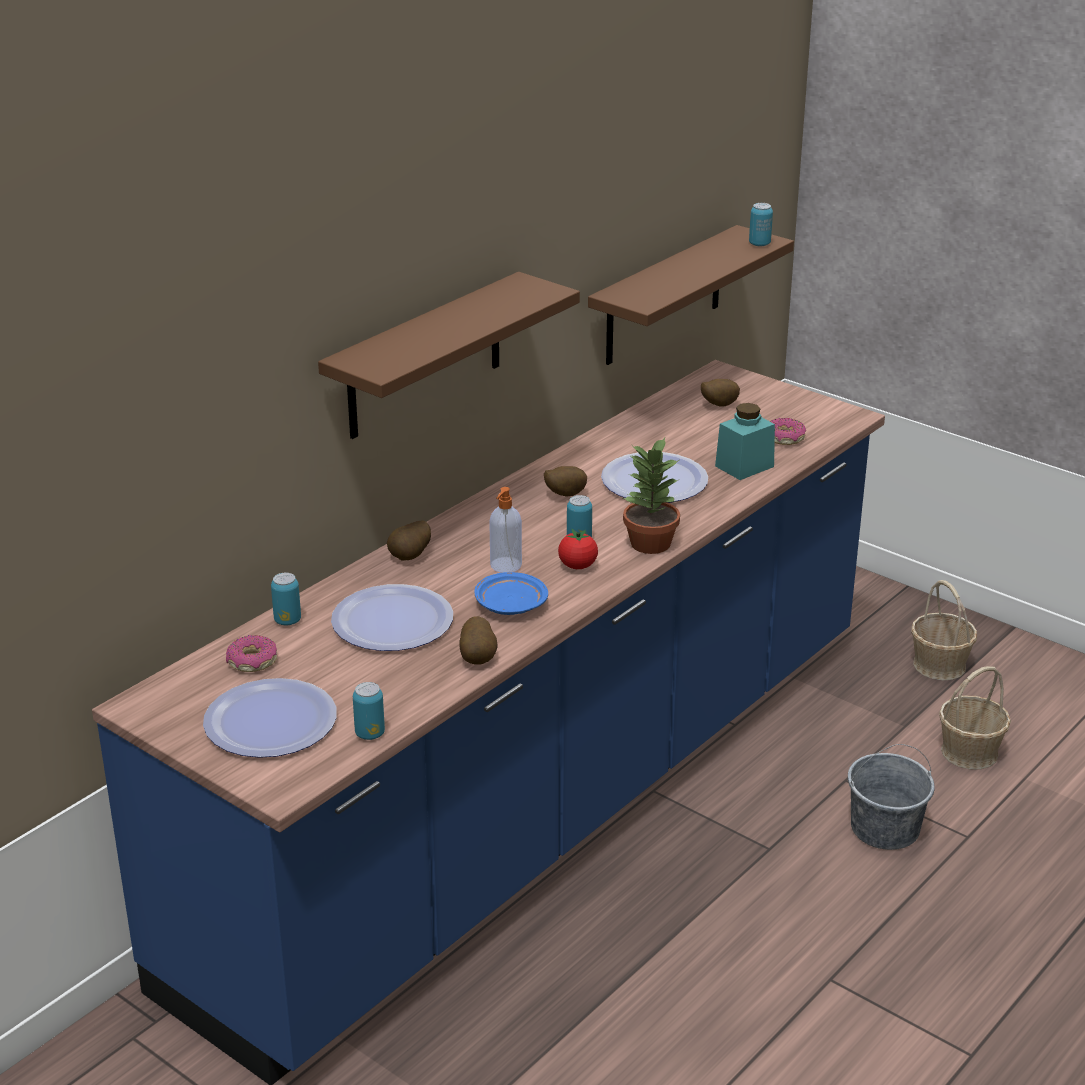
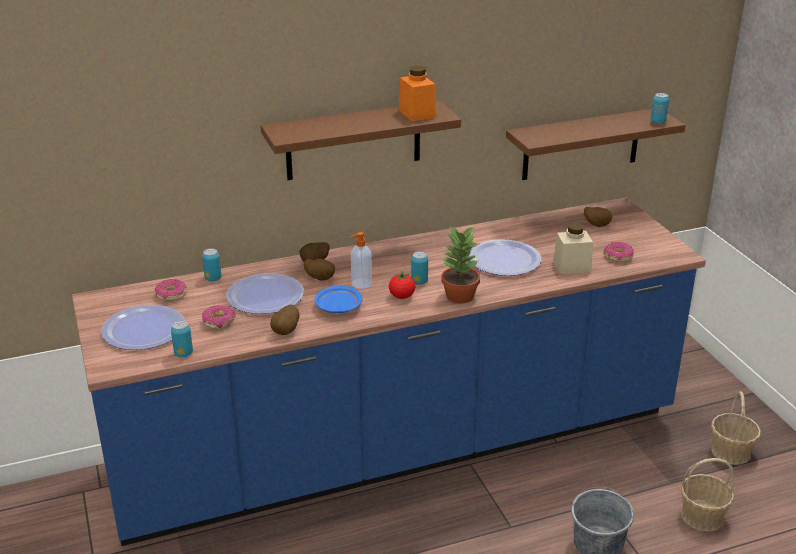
camera: 30 degrees right, 0 degrees up
(368, 675) = (219, 321): none -> donut
(513, 296) = (417, 113): none -> orange jar
(564, 495) = (440, 253): potato -> potato (320, 278)
(744, 466) = (572, 266): turquoise jar -> beige jar

